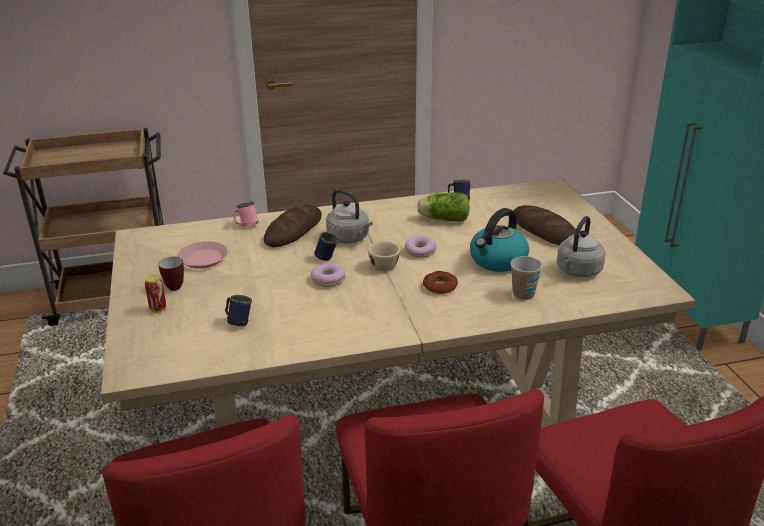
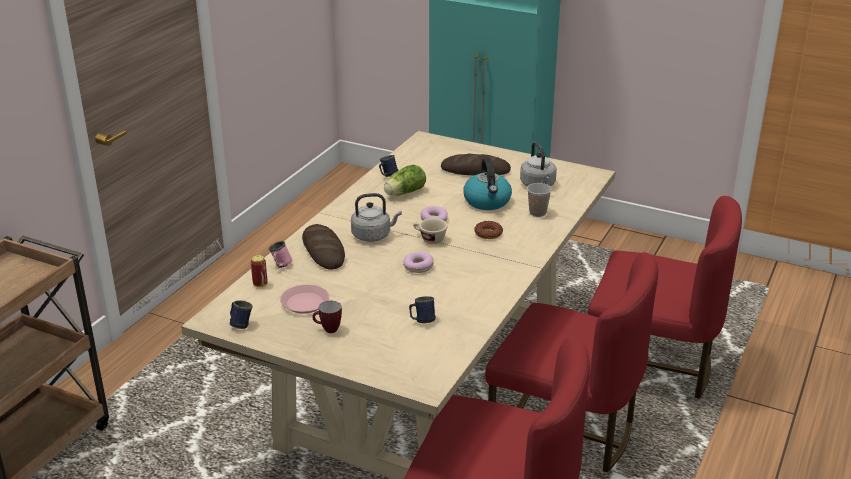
camera: 50 degrees left, 0 degrees up
(158, 309) = (354, 347): can -> can (260, 285)
(327, 256) = (385, 254): blue mug -> blue mug (240, 324)

